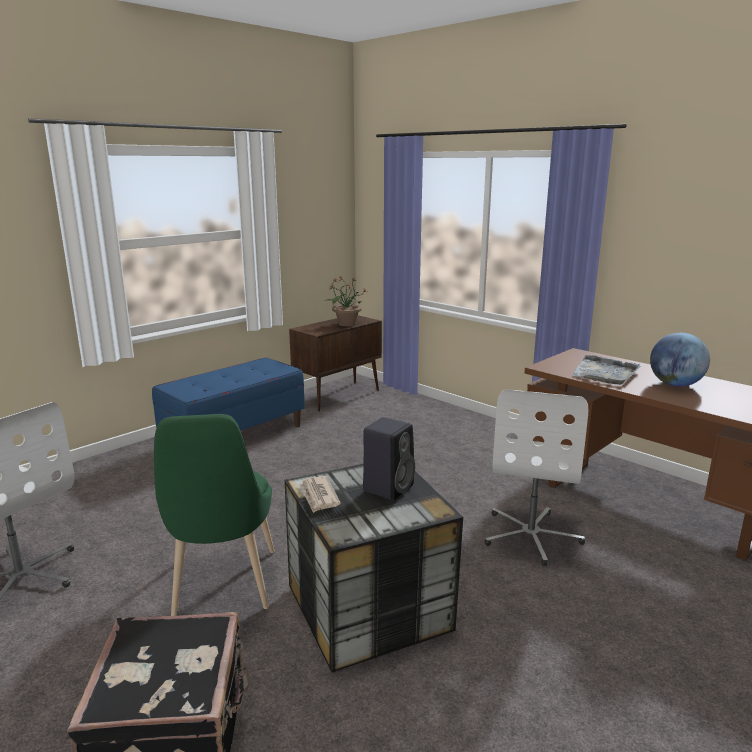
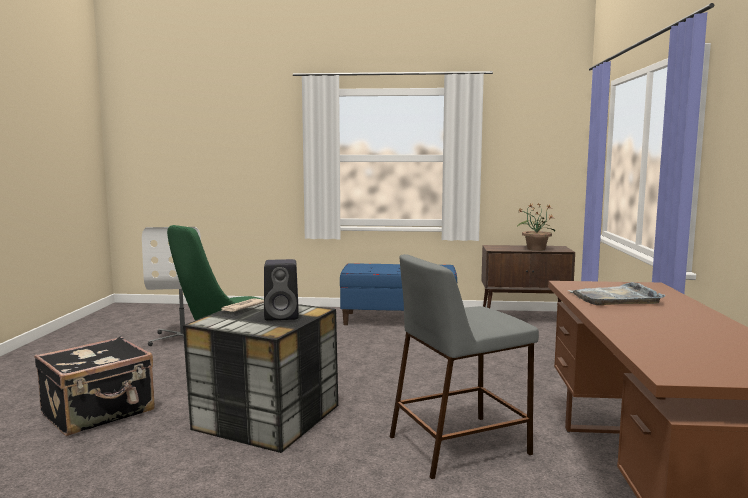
camera: 50 degrees right, 10 degrees down
(531, 535) = (460, 444): white office chair -> grey stool
(675, 385) = (664, 319): globe -> none

